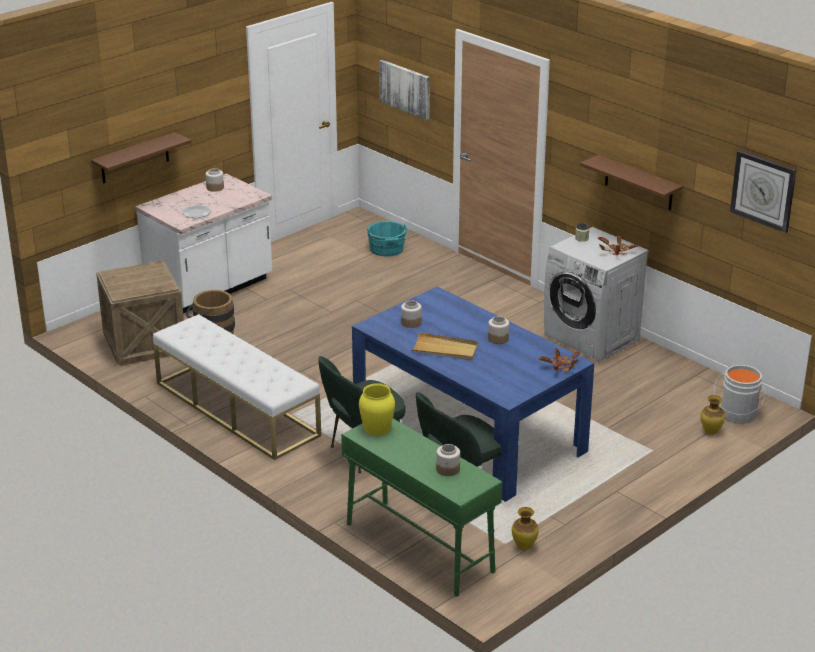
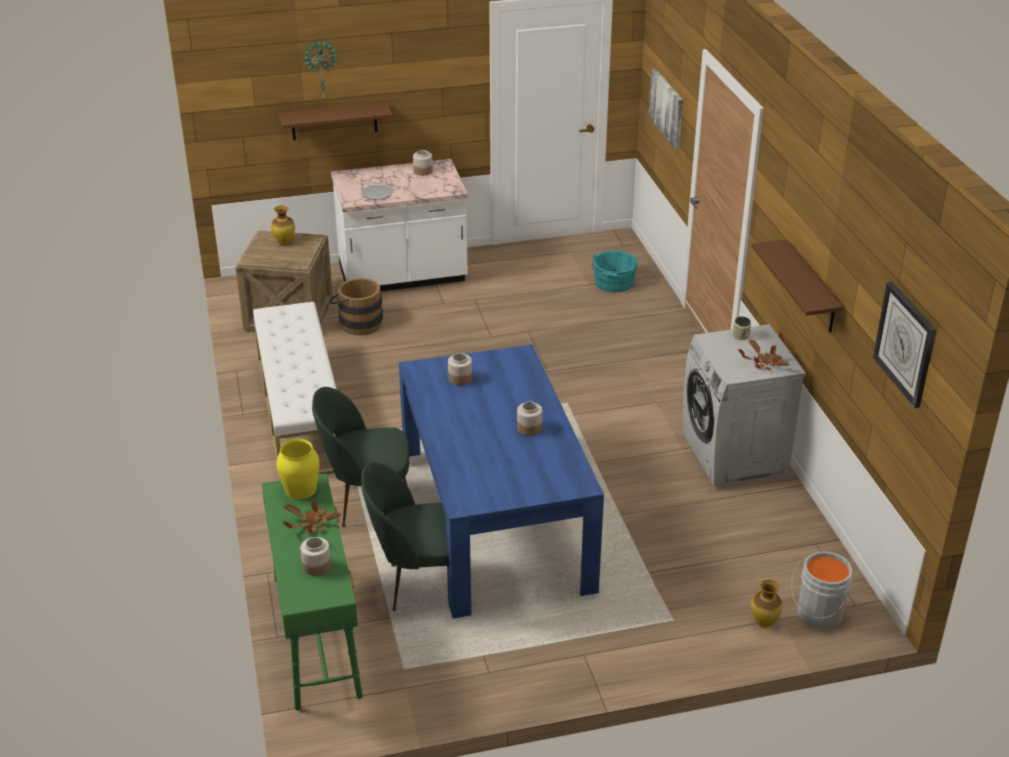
camera: 30 degrees right, 5 degrees up
(123, 112) = (321, 69): none -> wall clock
(445, 349) = (461, 422): beige tray -> none
(524, 547) = (420, 681): vase -> vase (285, 243)
(561, 367) = (561, 486): potted plant -> potted plant (312, 524)

